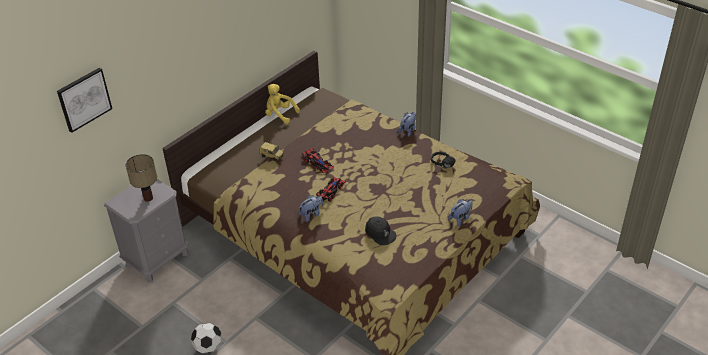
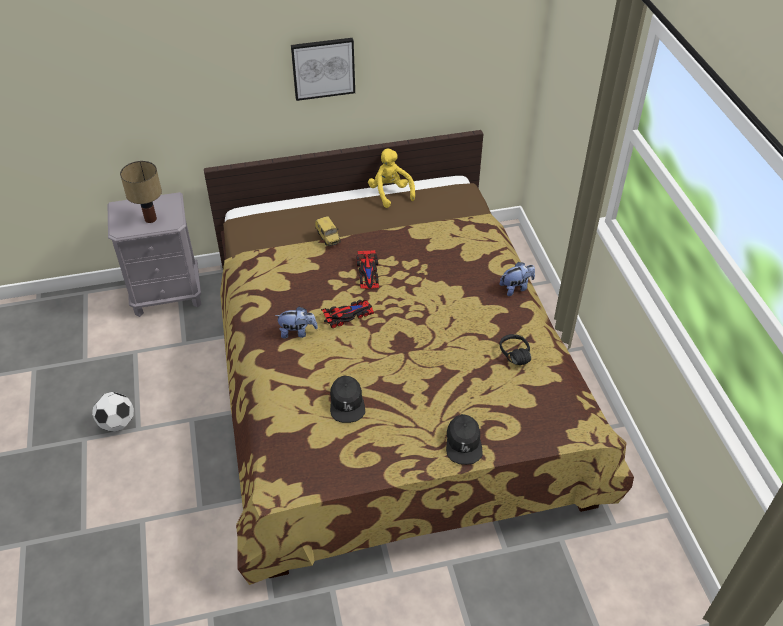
camera: 35 degrees right, 5 degrees up
(84, 99) = (86, 65): picture -> picture (323, 68)
(460, 218) = (463, 443): plush toy -> black cap

